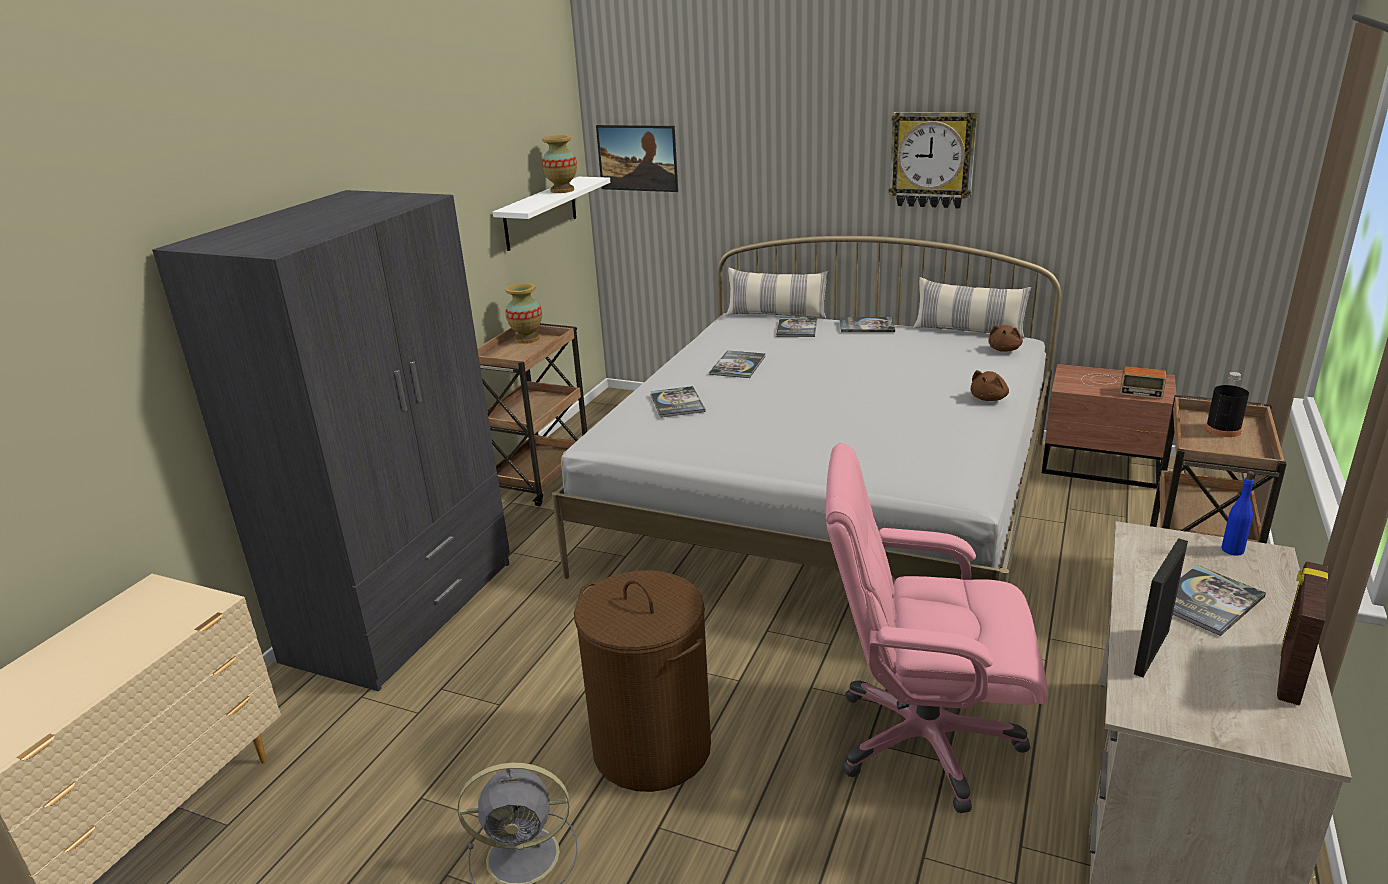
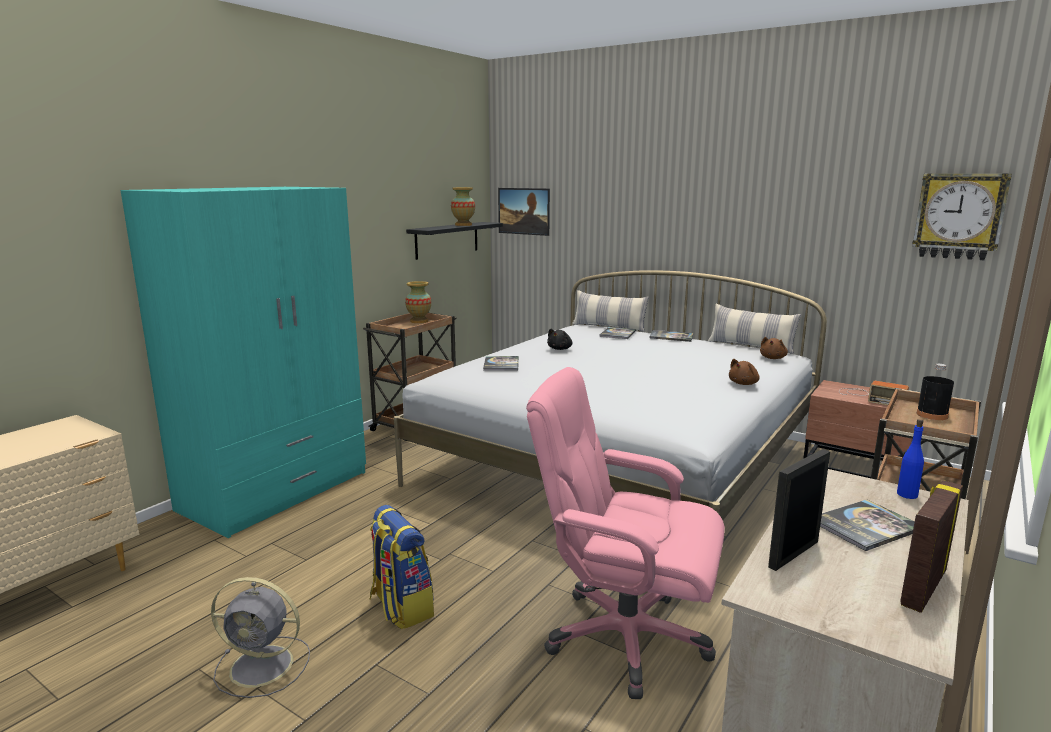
camera: 10 degrees right, 10 degrees down
(404, 610) = (276, 491): grey wardrobe -> turquoise wardrobe
(540, 213) = (447, 240): white shelf -> black shelf
(651, 748) = (400, 607): brown laundry basket -> backpack
(738, 365) = (560, 349): book -> black plush toy
(932, 159) = (729, 215): wall clock -> wall clock (959, 216)

